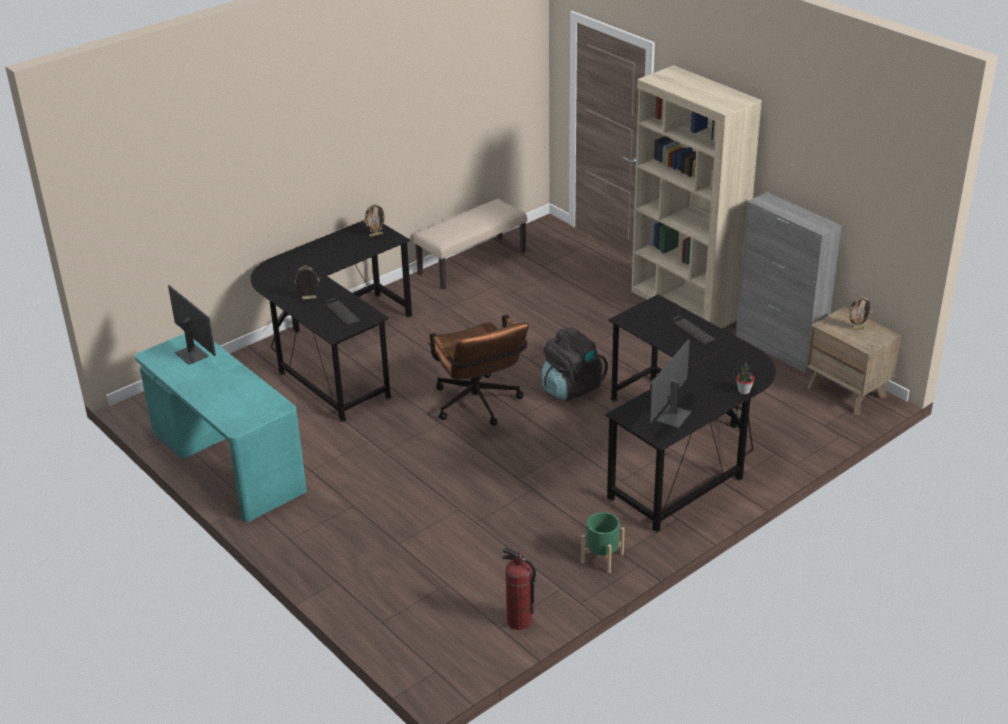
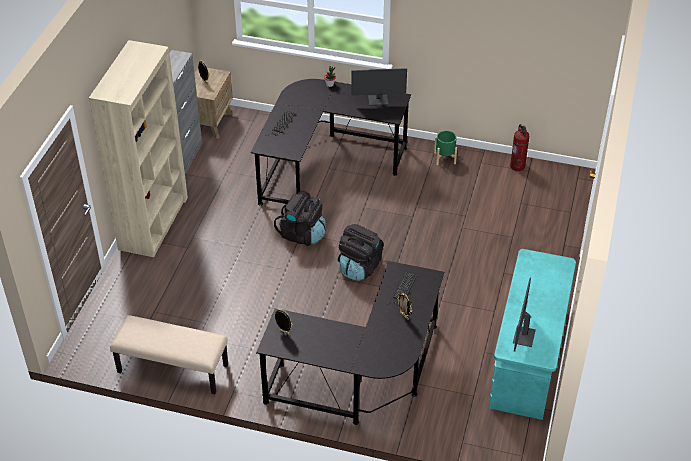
camera: 125 degrees left, 10 degrees up
(479, 406) = (359, 267): brown office chair -> black backpack

